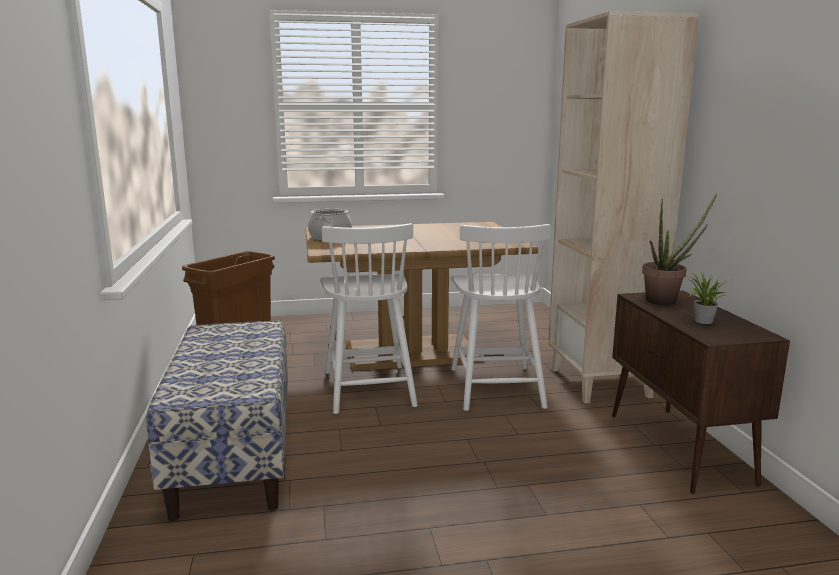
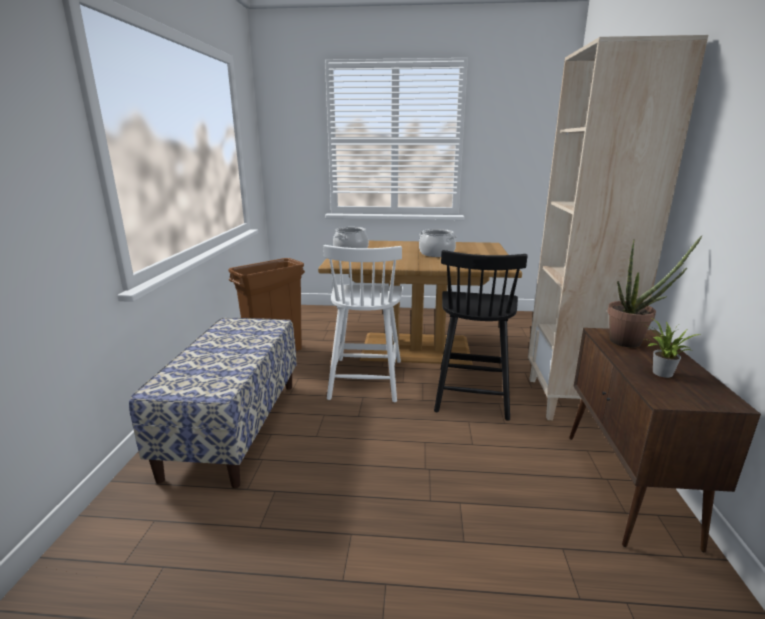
camera: 15 degrees right, 5 degrees up
(433, 235) = (436, 254): none -> cooking pot
(496, 386) = (472, 391): white chair -> black chair

